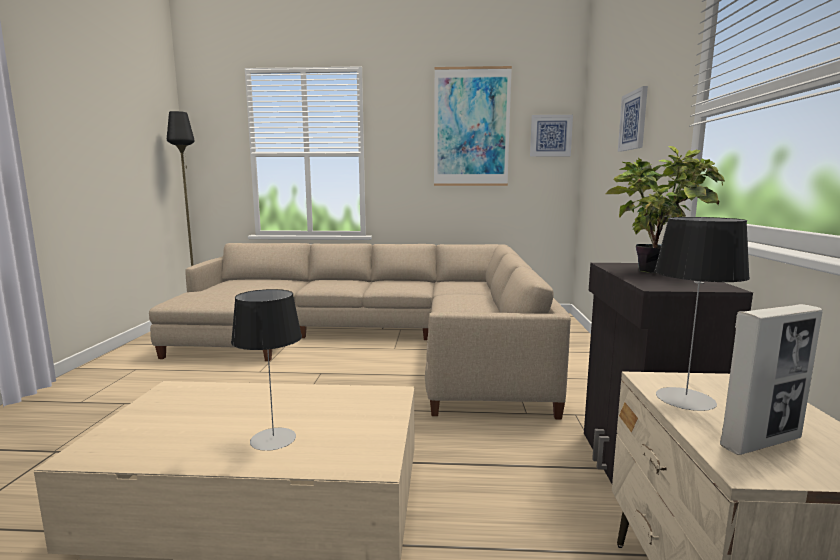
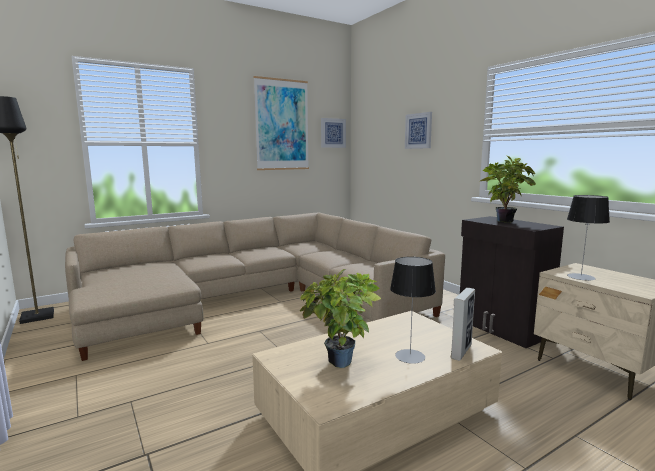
camera: 35 degrees left, 0 degrees up
(189, 421) = (340, 366): none -> potted plant
(761, 442) = (627, 285): picture frame -> picture frame (461, 351)

